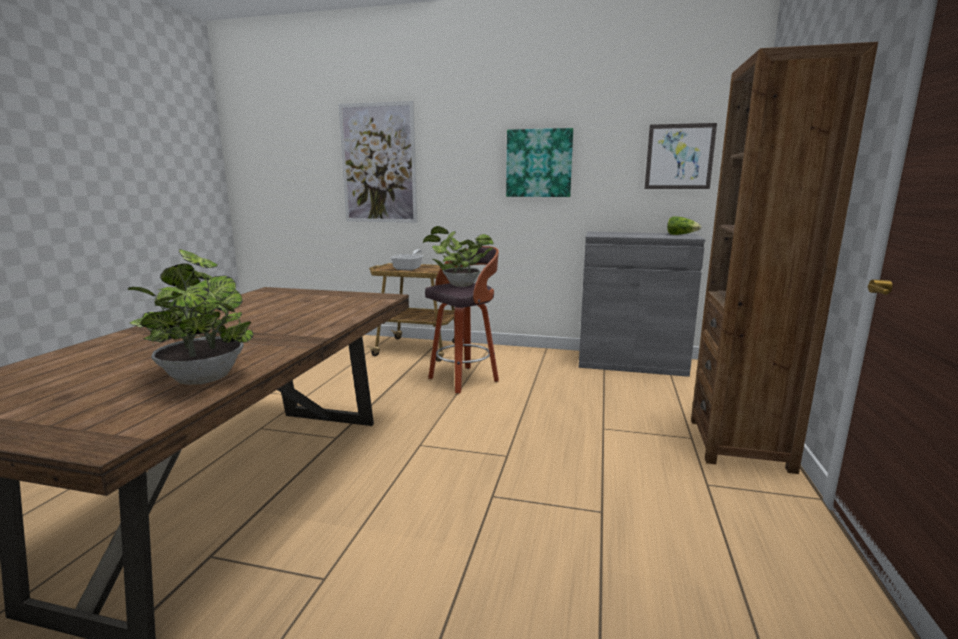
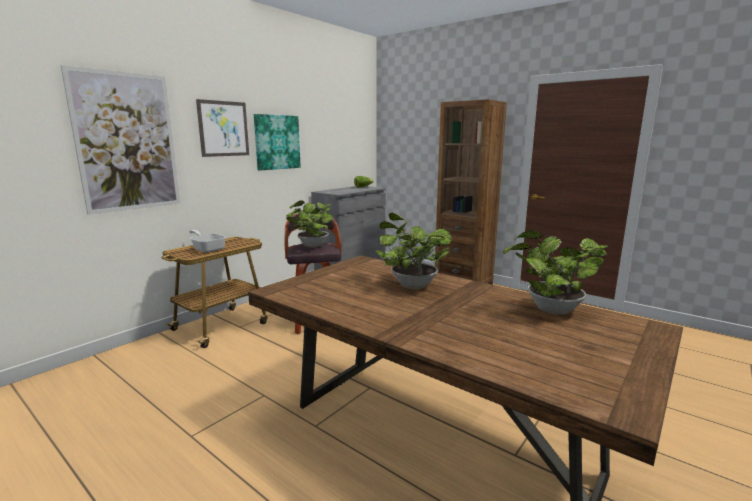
camera: 65 degrees left, 0 degrees up
(297, 319) = (411, 285): none -> potted plant
(679, 156) = (348, 138): picture -> picture (223, 128)

